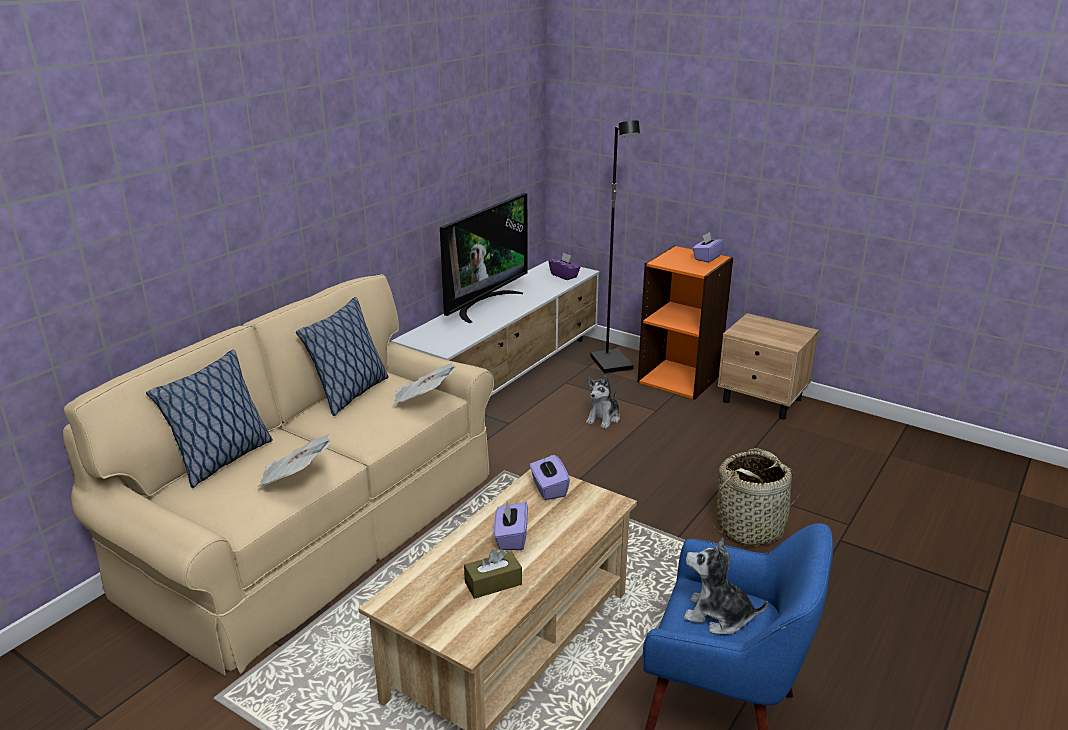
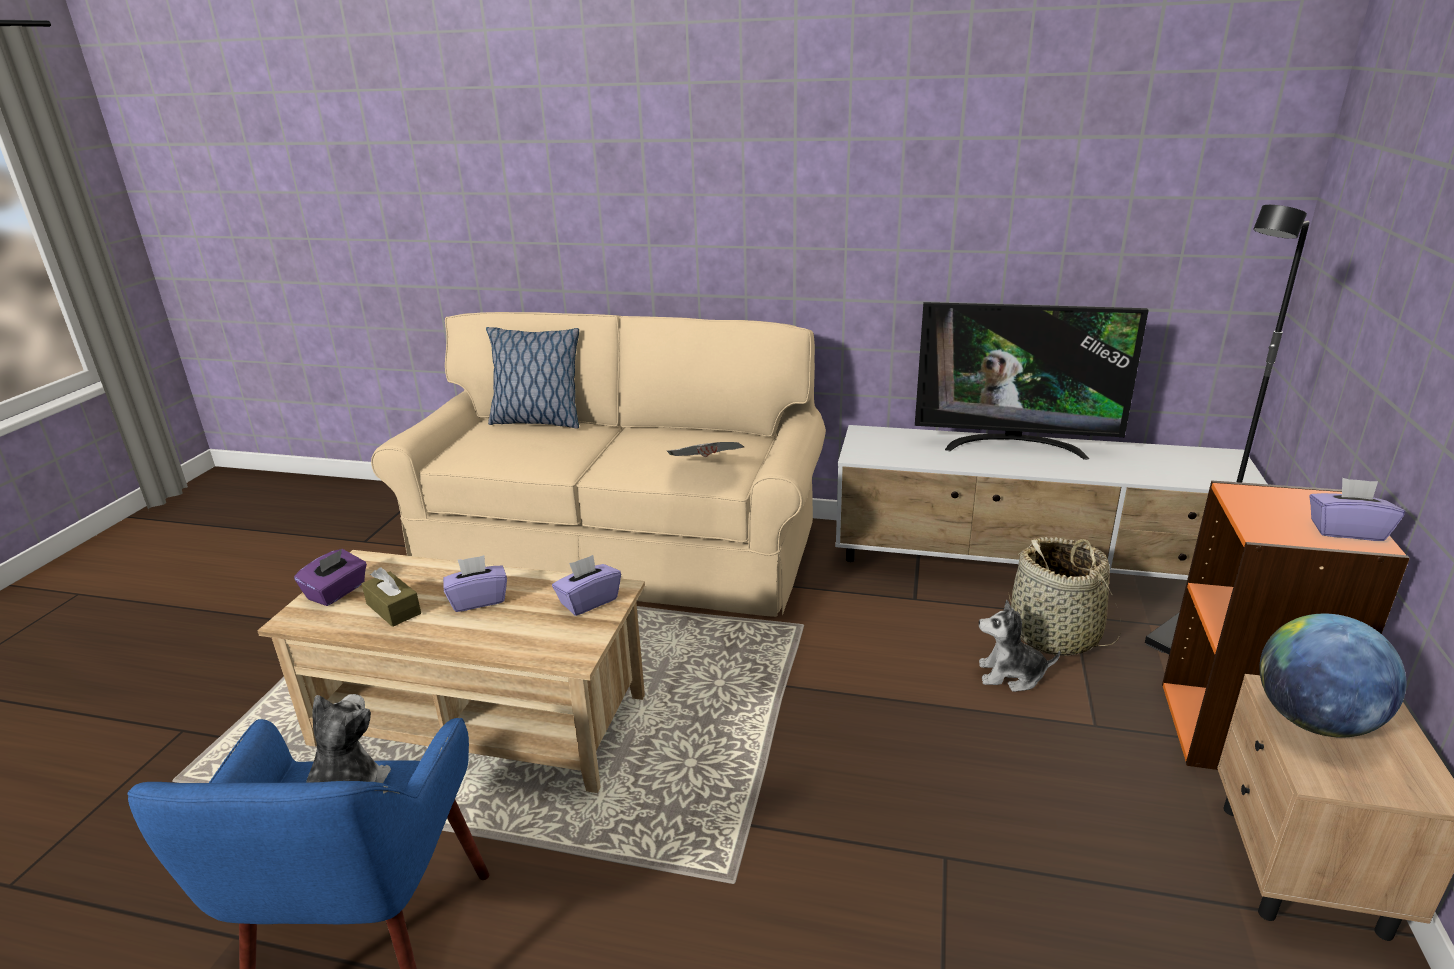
camera: 70 degrees right, 0 degrees up
(295, 478) = (518, 455): newspaper -> none
(350, 394) = (690, 434): pillow -> none
(564, 276) = (1201, 472): purple tissue box -> purple tissue box (337, 592)
(750, 527) = (830, 916): basket -> basket (1055, 635)
(759, 333) = (1313, 721): none -> globe

